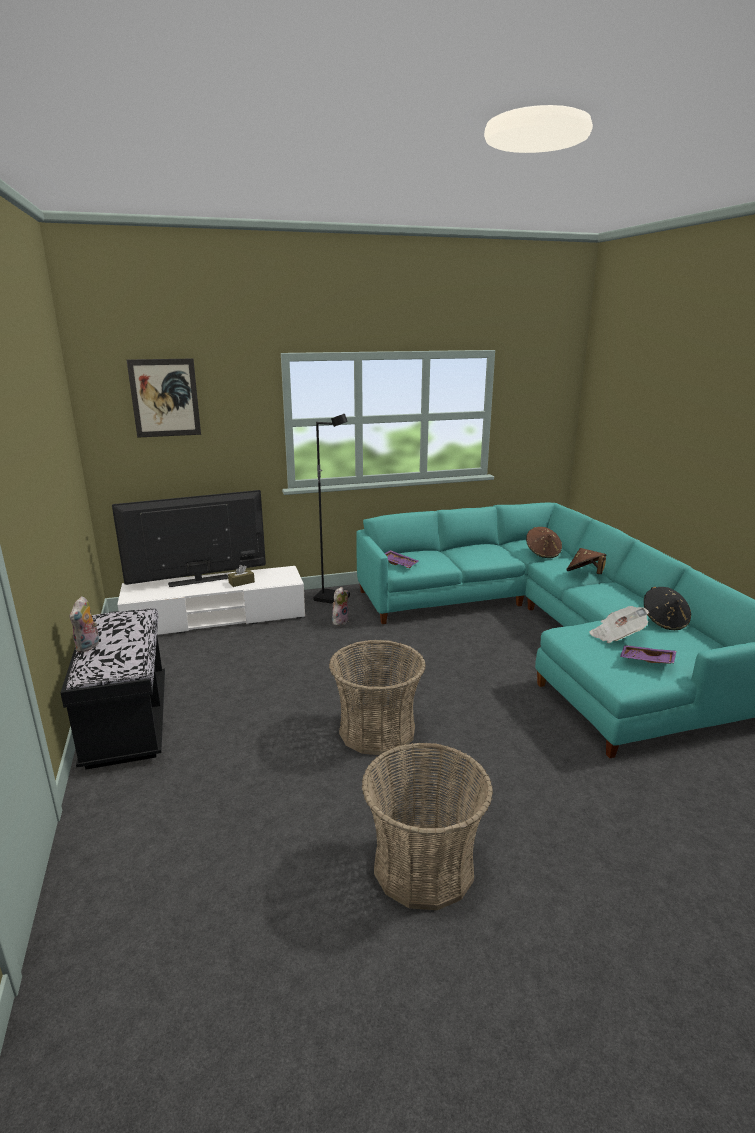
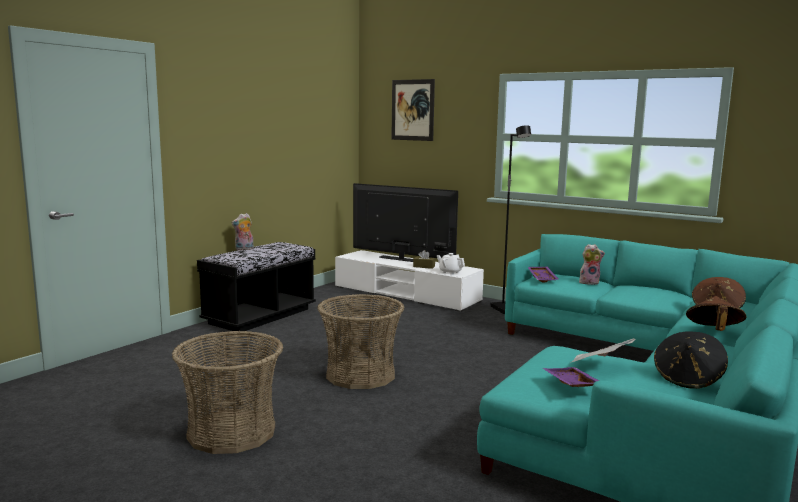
camera: 50 degrees right, 10 degrees down
(280, 581) = (450, 272): none -> white teapot
(340, 621) = (481, 321): plush toy -> plush toy (589, 282)

